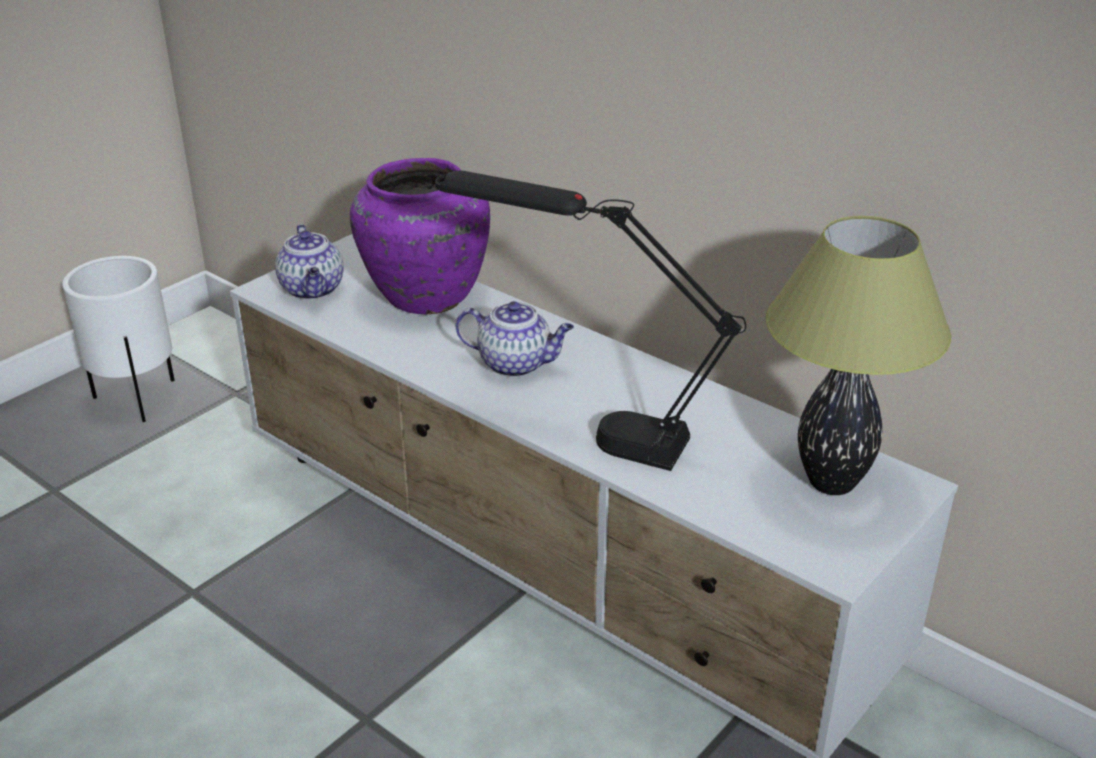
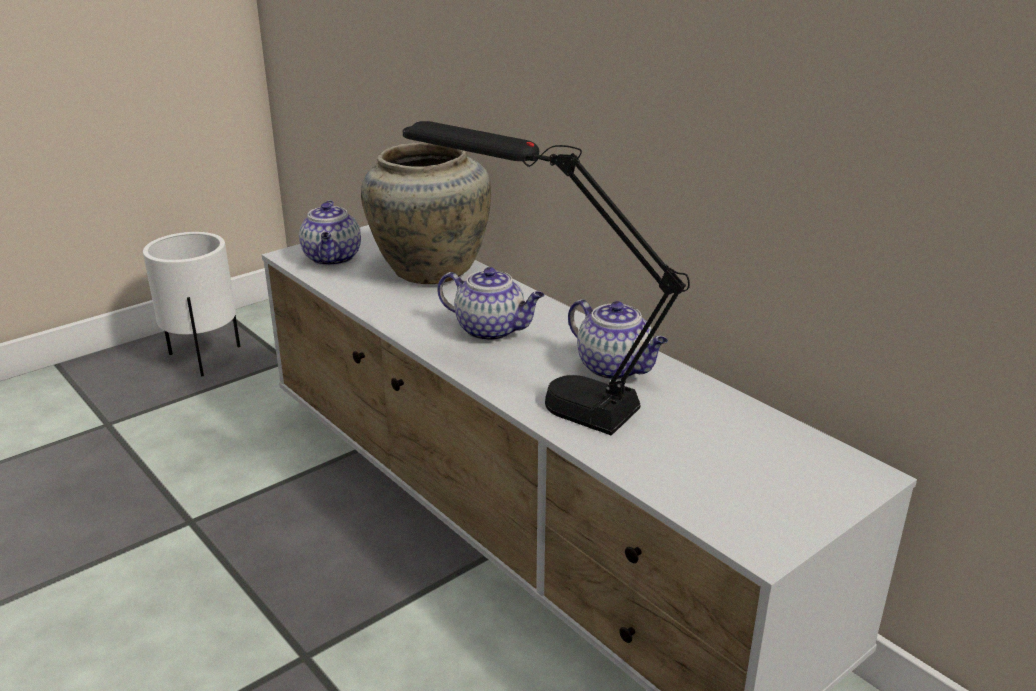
camera: 10 degrees right, 5 degrees down
(424, 295) = (429, 269): purple vase -> beige vase
(654, 396) = (615, 368): none -> teapot
(830, 483) = (776, 463): table lamp -> none

